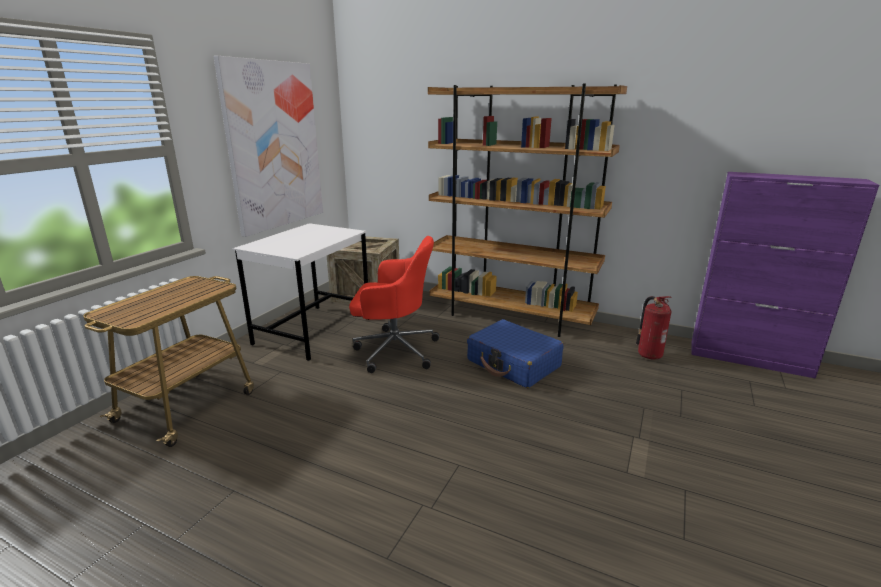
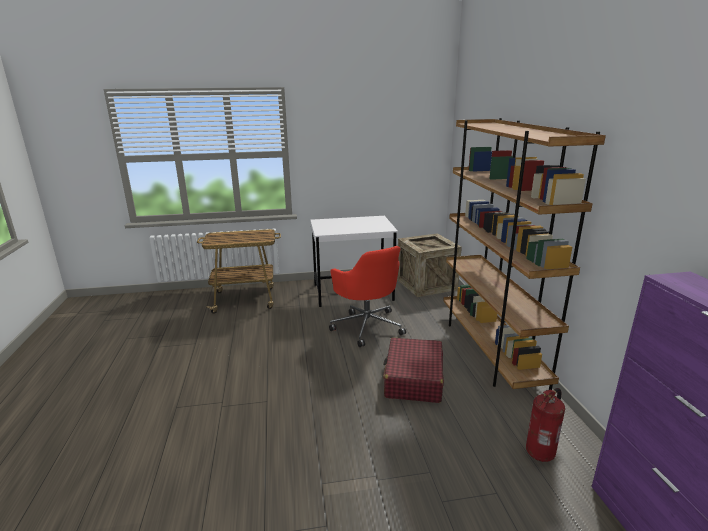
camera: 55 degrees right, 0 degrees up
(274, 146) = (371, 155): picture -> none
(513, 363) = (413, 379): blue suitcase -> red suitcase

